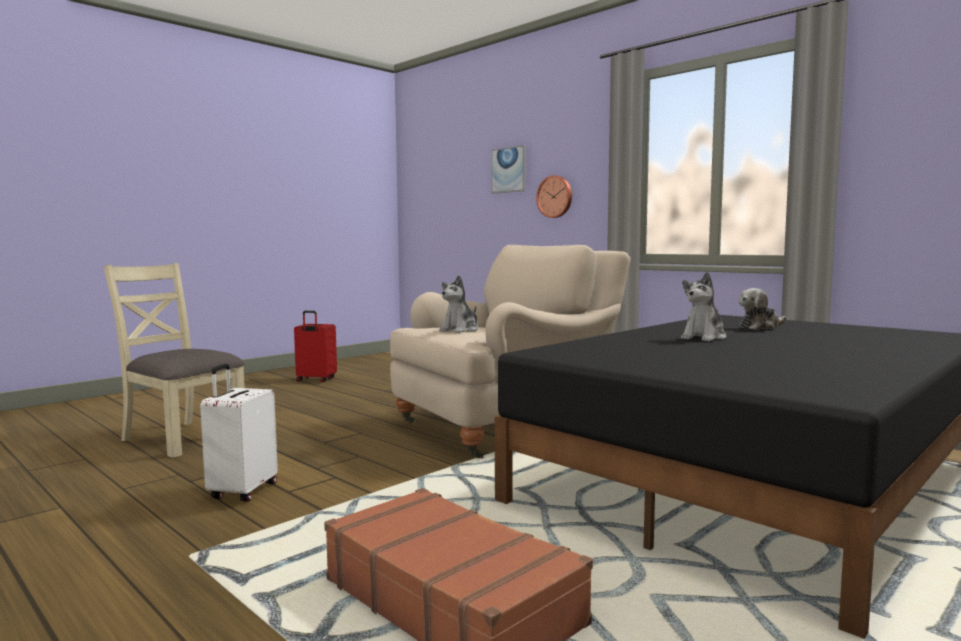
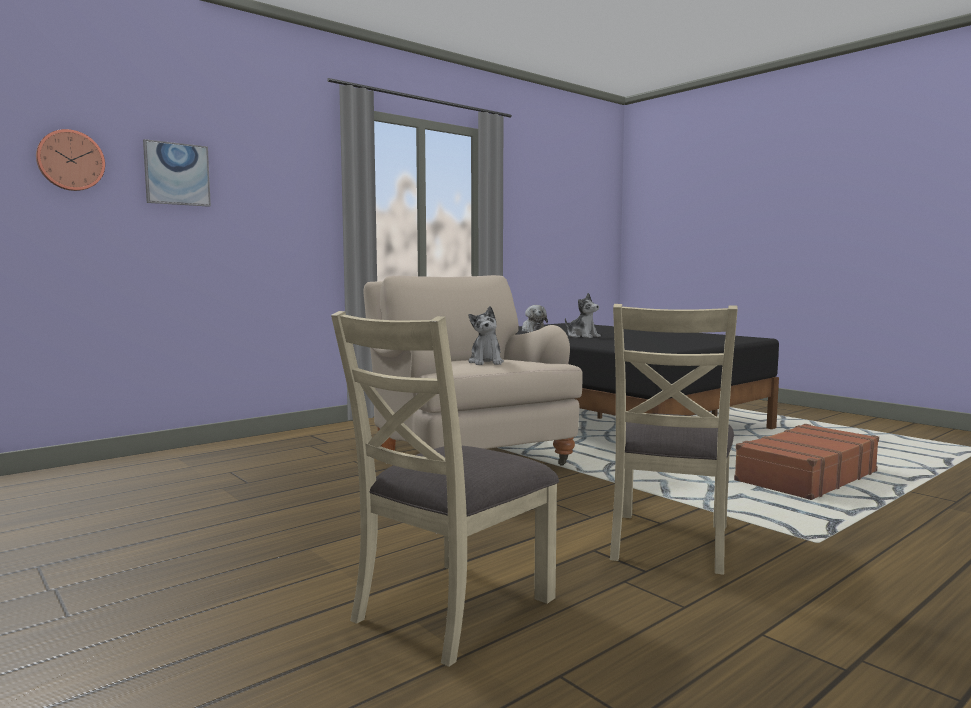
camera: 85 degrees left, 0 degrees up
(242, 491) = (668, 541): white suitcase -> beige chair
(315, 380) = (86, 546): red suitcase -> none
(460, 330) = (486, 362): plush toy -> plush toy turned 45 degrees clockwise
(555, 196) = (257, 219): wall clock -> wall clock (70, 160)

